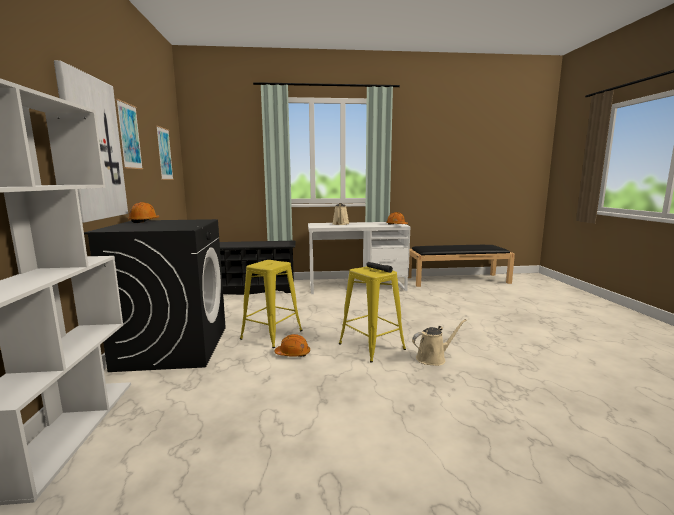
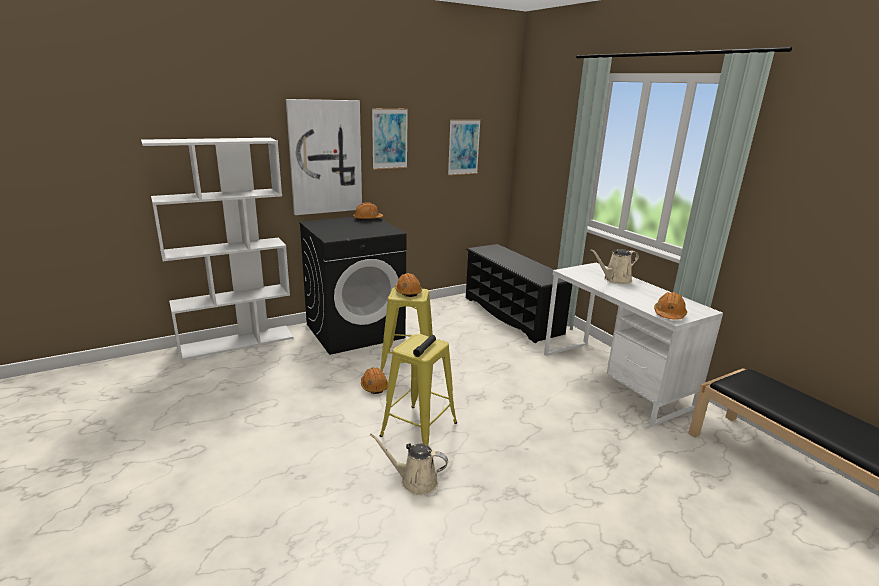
camera: 65 degrees right, 10 degrees up
(264, 264) = (408, 292): none -> orange hard hat
(433, 358) = (415, 481): beige watering can -> beige watering can turned 150 degrees clockwise

